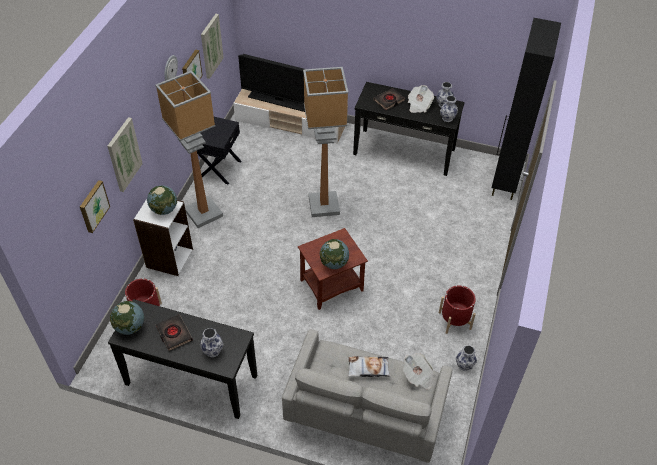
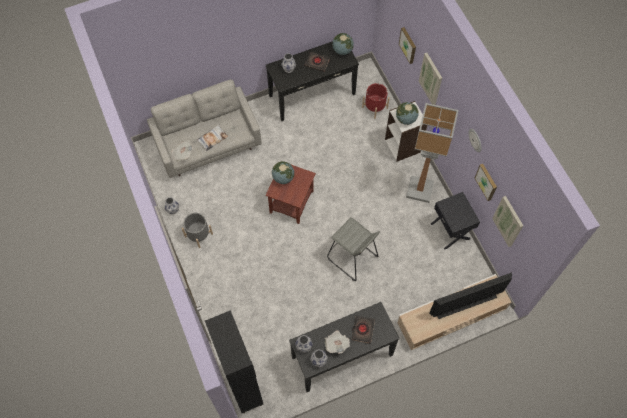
camera: 140 degrees right, 15 degrees up
(324, 205) = (352, 258): floor lamp -> grey stool
(454, 320) = (198, 235): red planter -> grey planter

